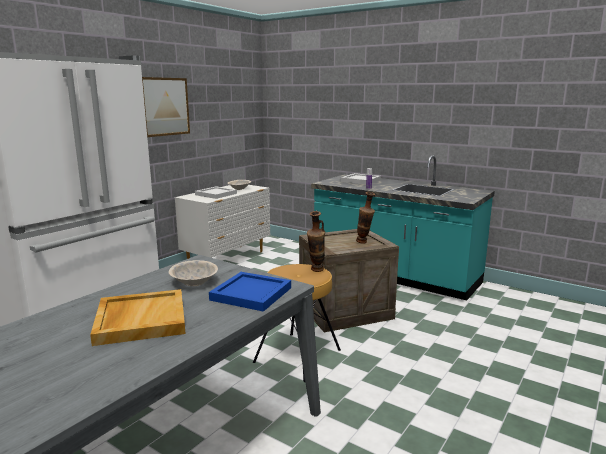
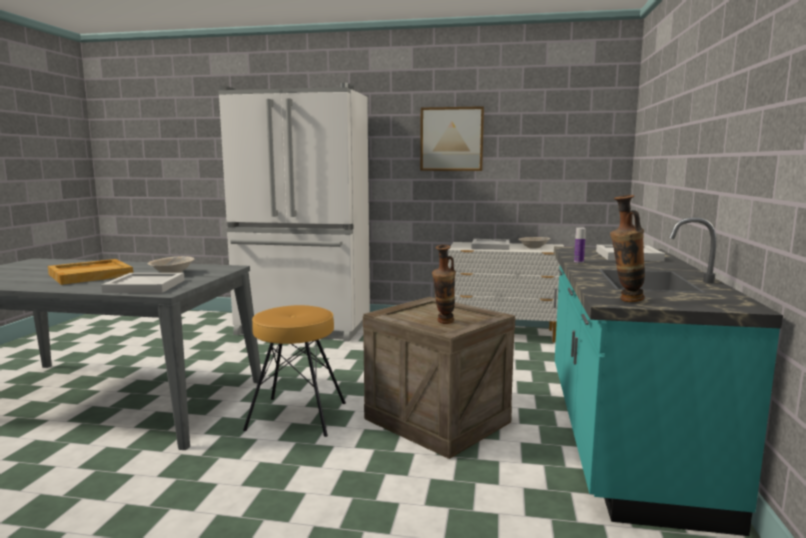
camera: 65 degrees right, 5 degrees down
(250, 294) = (144, 286): blue tray -> white tray
(316, 271) = (303, 317): vase -> vase (624, 300)

